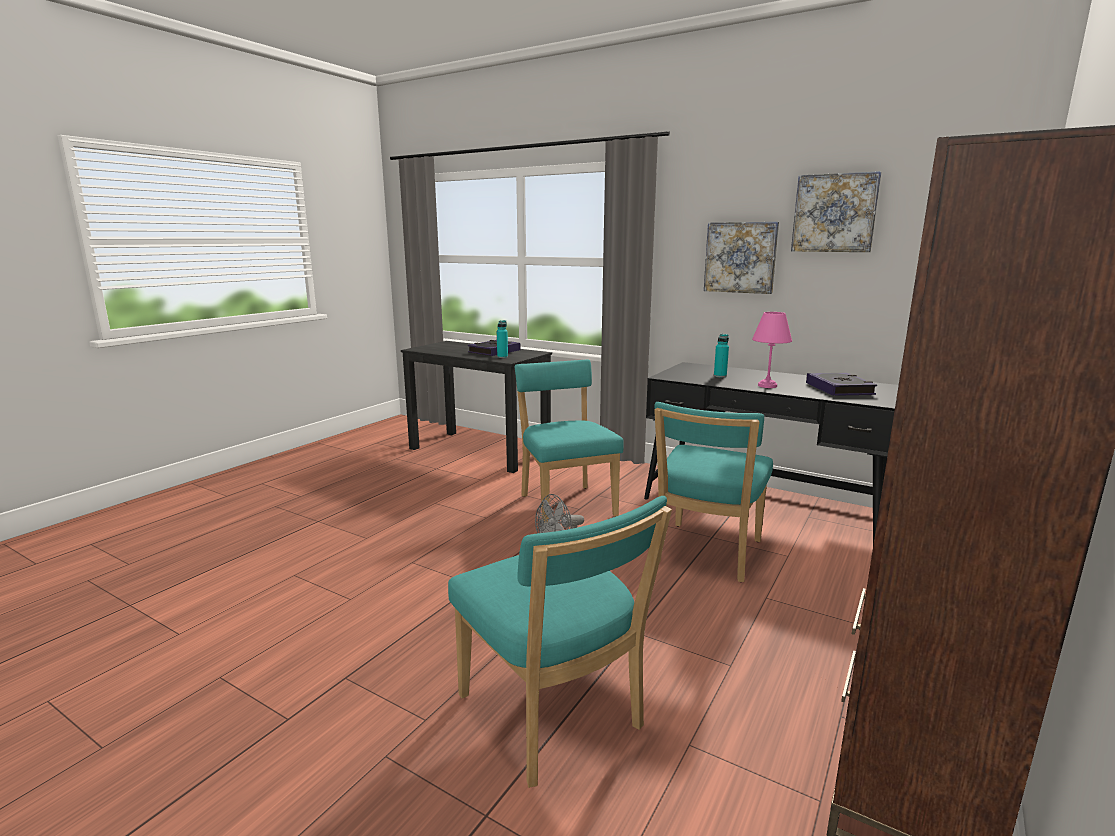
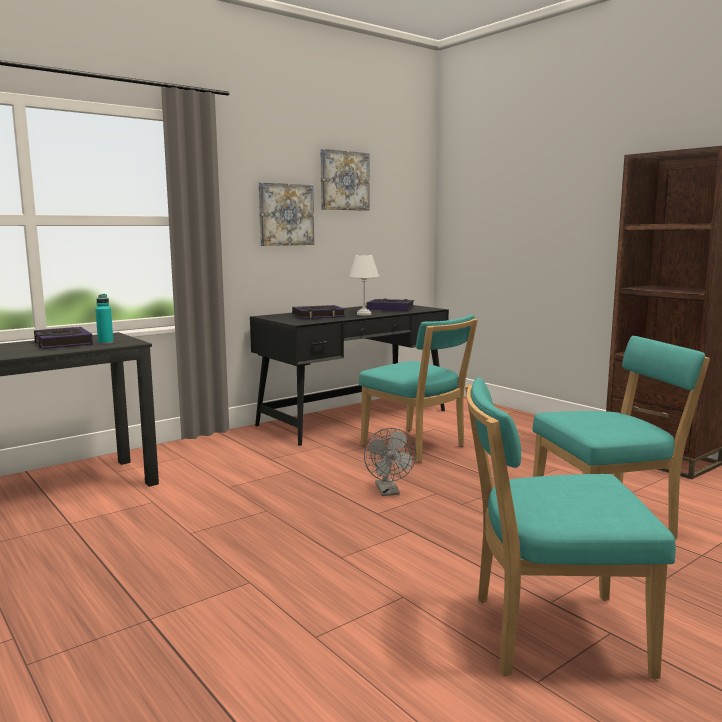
camera: 70 degrees left, 5 degrees down
(566, 504) = (275, 473): turquoise chair -> turquoise chair (549, 634)
(720, 376) = (318, 316): turquoise bottle -> book
(767, 385) = (363, 314): pink table lamp -> white table lamp

